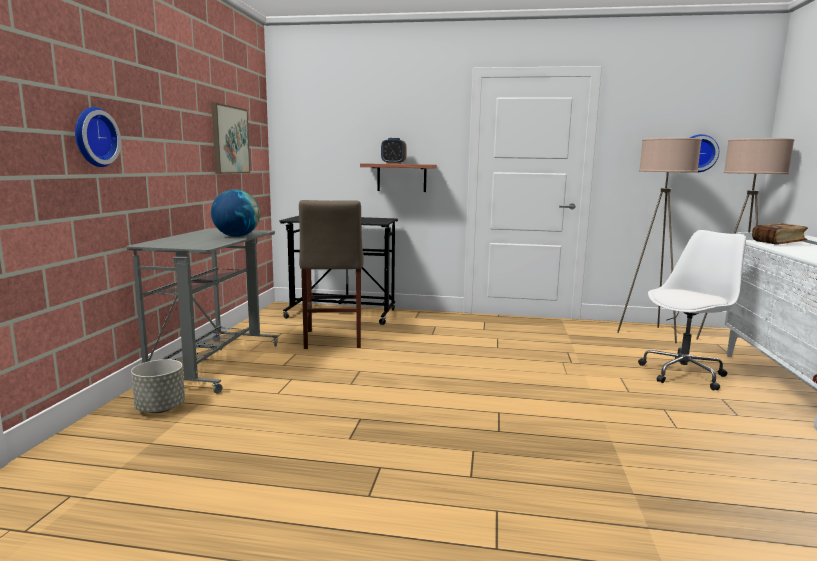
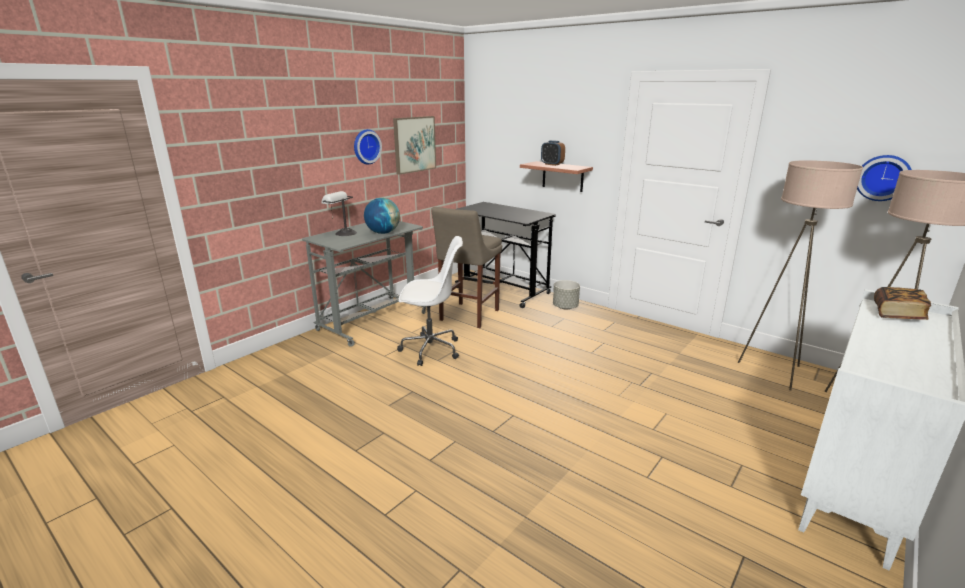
camera: 30 degrees right, 10 degrees up
(93, 137) = (275, 167): wall clock -> wall clock (366, 146)
(160, 408) = (311, 350): grey planter -> grey planter (565, 307)
(178, 239) = (342, 232): none -> table lamp
(683, 374) = (741, 427): white office chair -> white office chair (432, 350)

